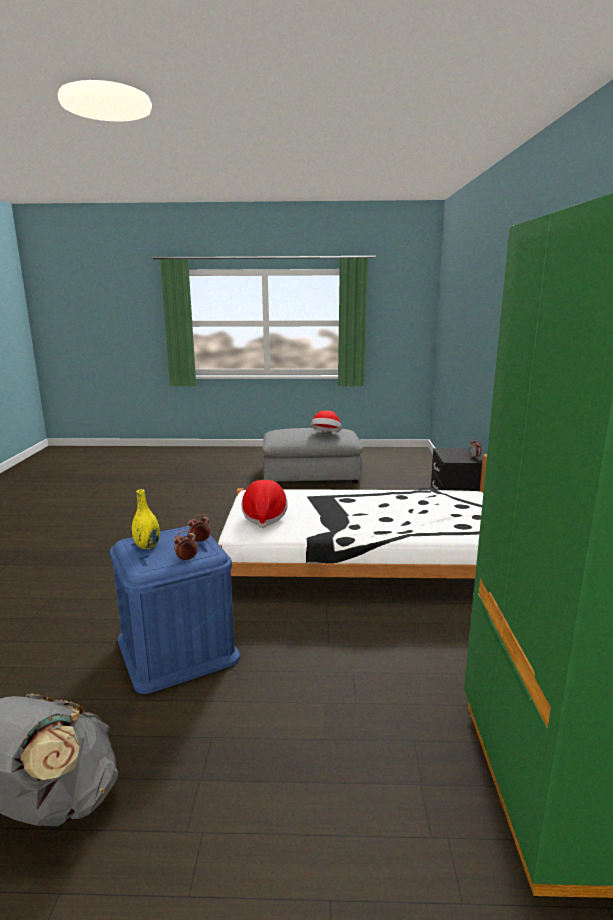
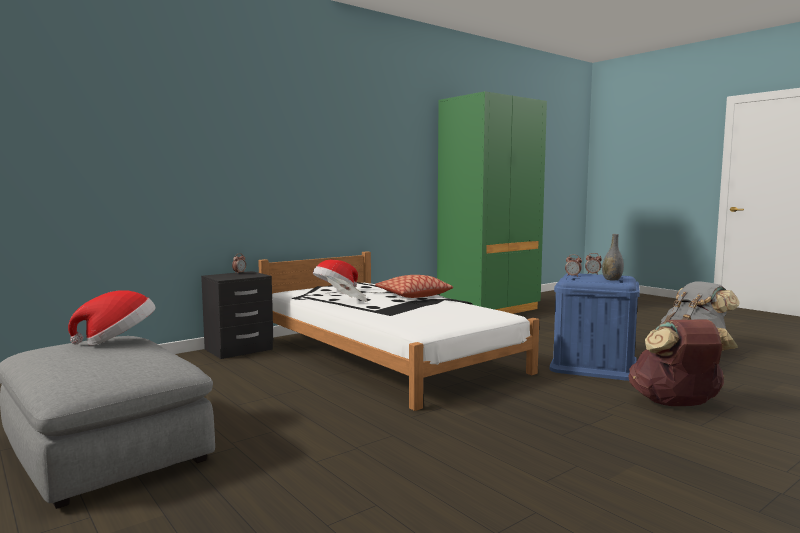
camera: 130 degrees left, 10 degrees down
(70, 616) = (676, 404): none -> brown backpack
(147, 546) = (612, 279): yellow vase -> grey vase
(264, 517) = (464, 314): hat -> hat (335, 290)
(373, 527) = (413, 295): none -> pillow
(383, 497) = (347, 300): none -> newspaper

